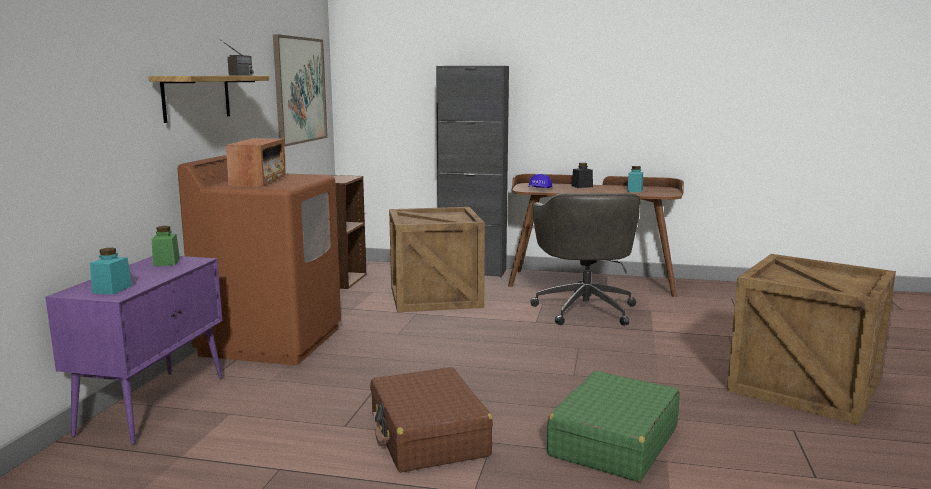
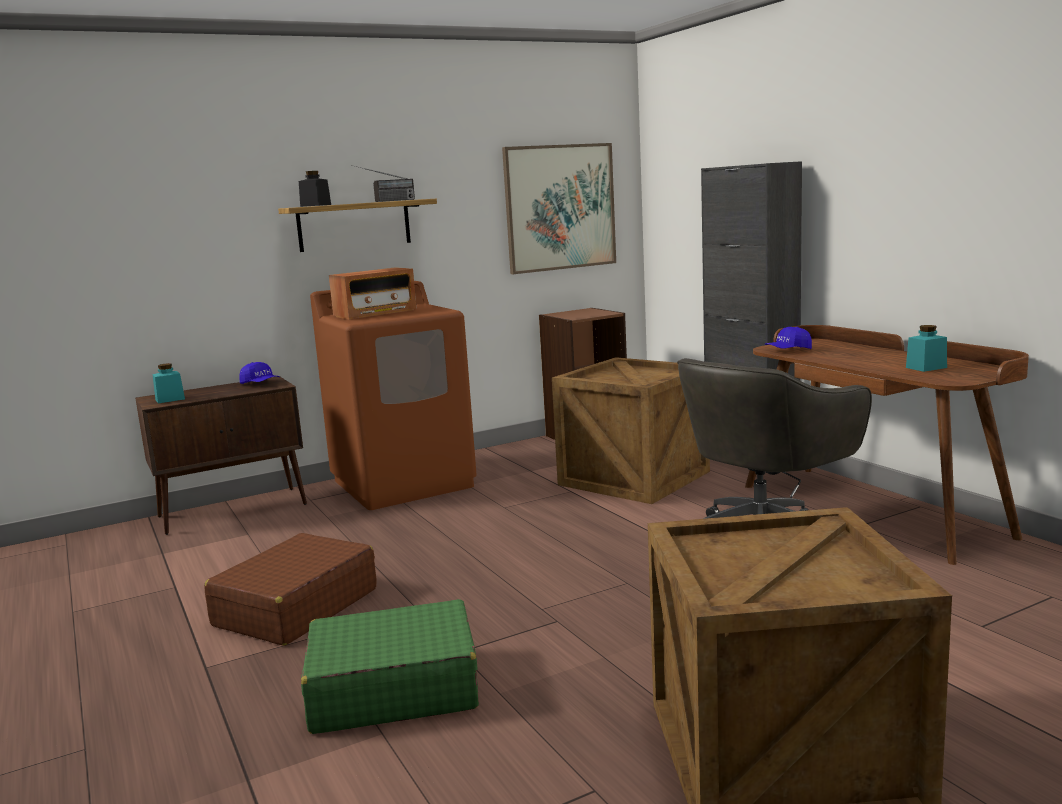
camera: 50 degrees right, 0 degrees up
(154, 404) = (234, 510): purple cabinet -> brown cabinet
(166, 262) = (260, 384): green jar -> blue cap
(582, 186) = (871, 352): black jar -> black jar (315, 205)

